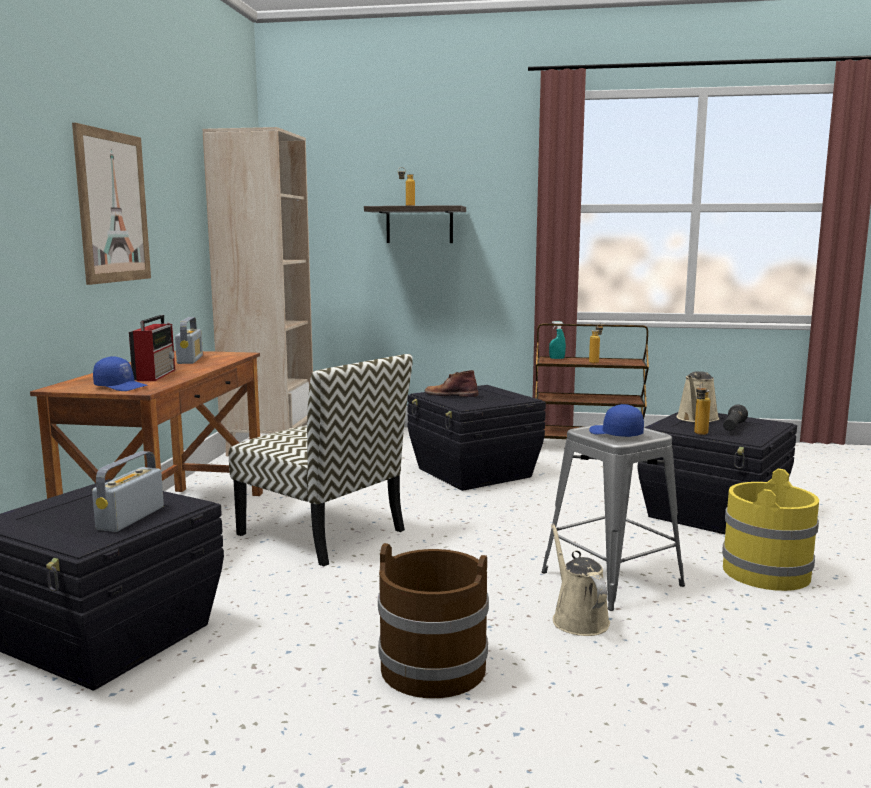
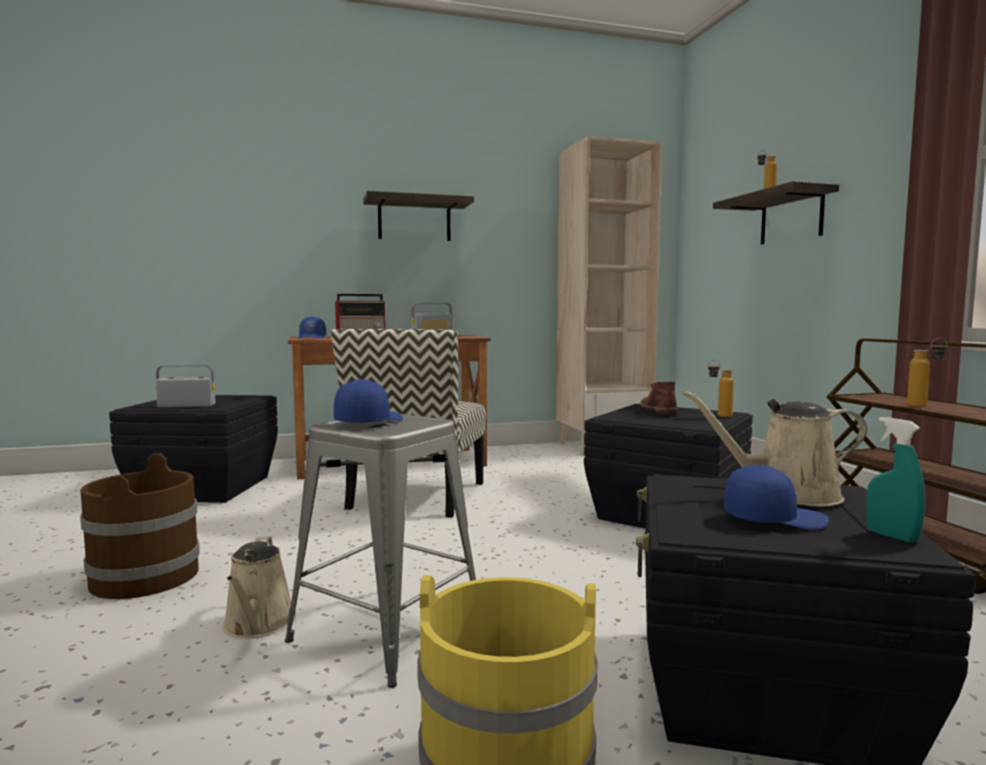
camera: 65 degrees right, 5 degrees down
(113, 207) = (414, 220): picture -> shelf
(557, 358) = (896, 397): turquoise spray bottle -> turquoise spray bottle (892, 536)
(577, 619) = (258, 625): beige watering can -> beige watering can turned 120 degrees clockwise
(699, 434) = (667, 501): bottle -> bottle (719, 416)
(733, 427) = (773, 519): black flashlight -> blue cap

